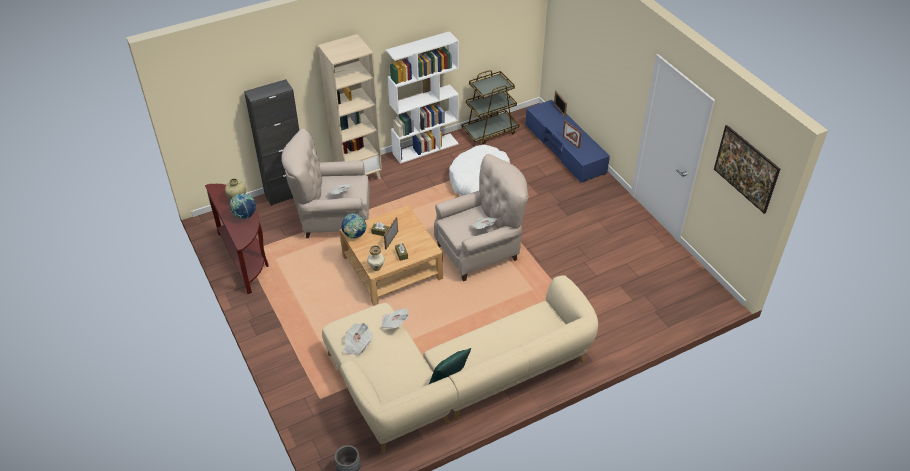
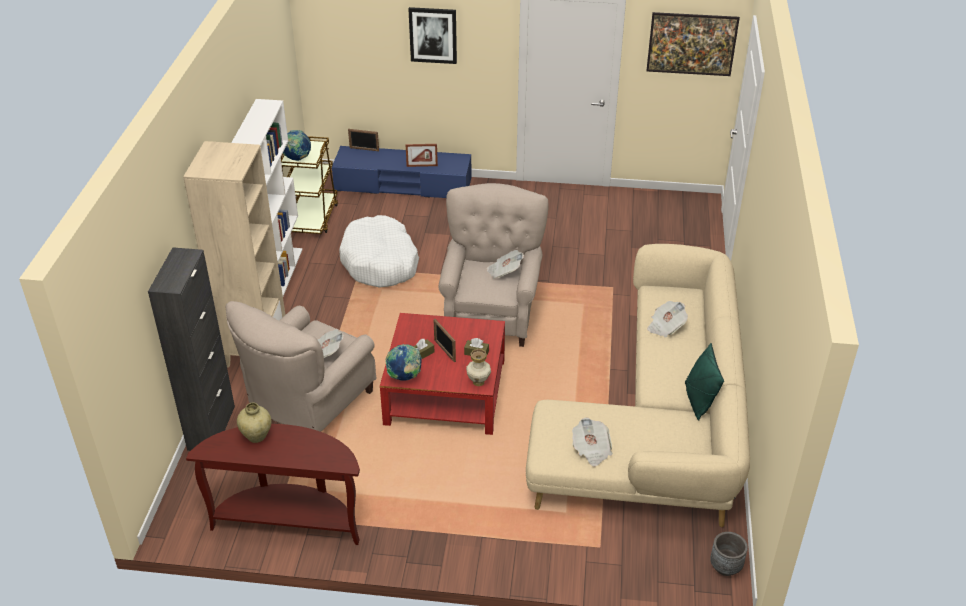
camera: 55 degrees left, 5 degrees down
(245, 215) = (297, 441): globe -> globe (297, 159)
(392, 267) = (445, 391): beige coffee table -> red coffee table
(394, 323) = (584, 405): newspaper -> newspaper (665, 327)
(607, 55) = (433, 35): none -> picture

